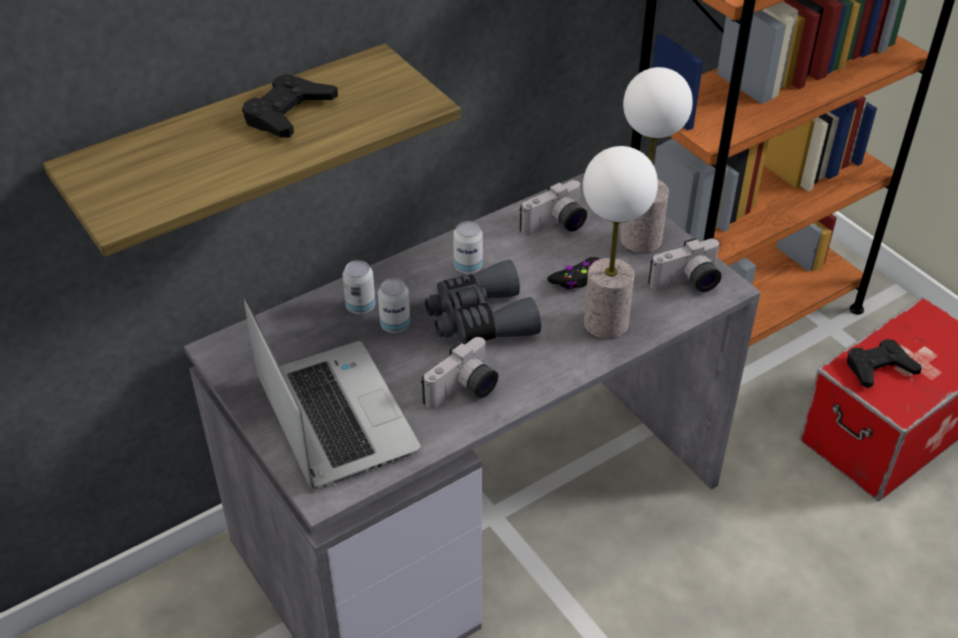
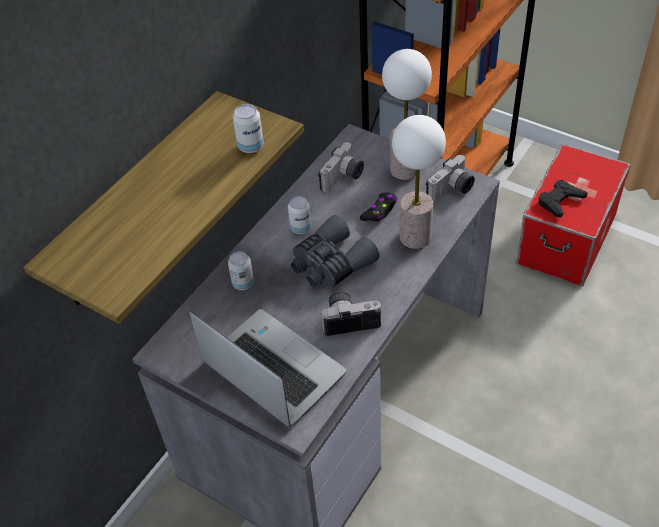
camera: 20 degrees left, 5 degrees up
(288, 113) = (184, 167): black game controller -> none
(395, 325) = (275, 288): can -> can (250, 146)
(464, 392) = (350, 319): camera -> camera turned 120 degrees counterclockwise

